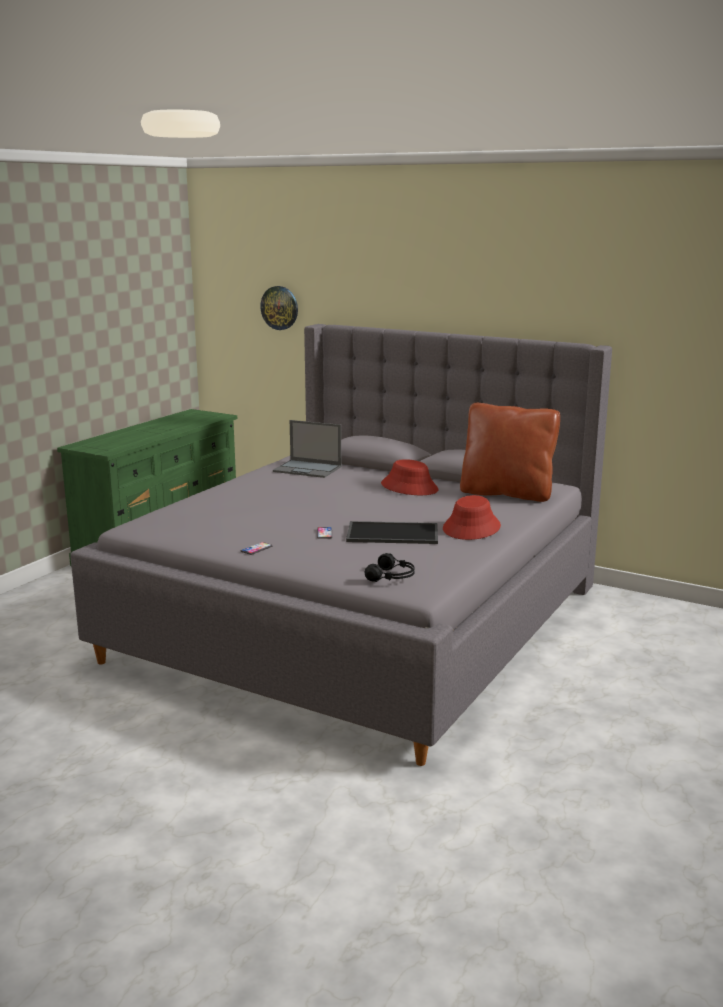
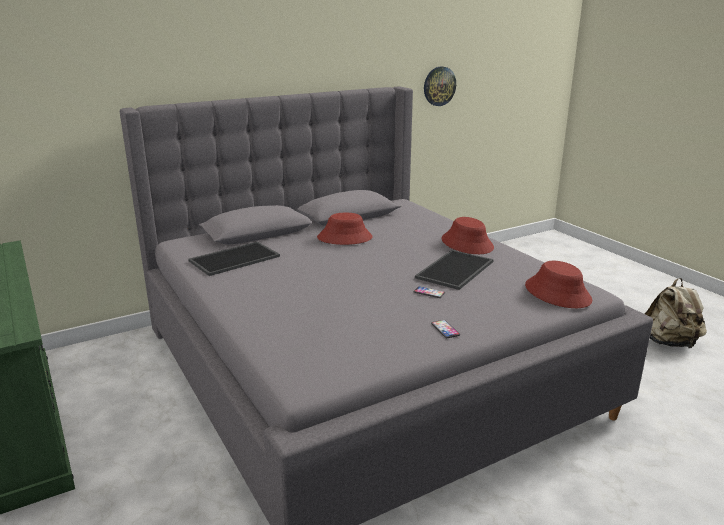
camera: 60 degrees left, 5 degrees up
(280, 308) = (52, 97): wall clock -> wall clock (439, 86)
(308, 469) = (234, 258): laptop -> tray
(392, 577) = (558, 293): black headphones -> red hat
(507, 493) = (400, 216): brown pillow -> none
(673, 788) = (669, 343): none -> beige backpack

